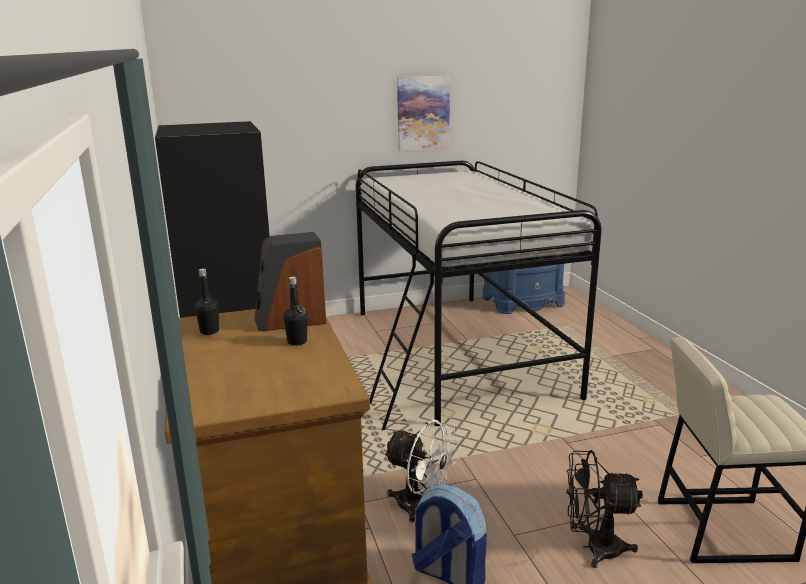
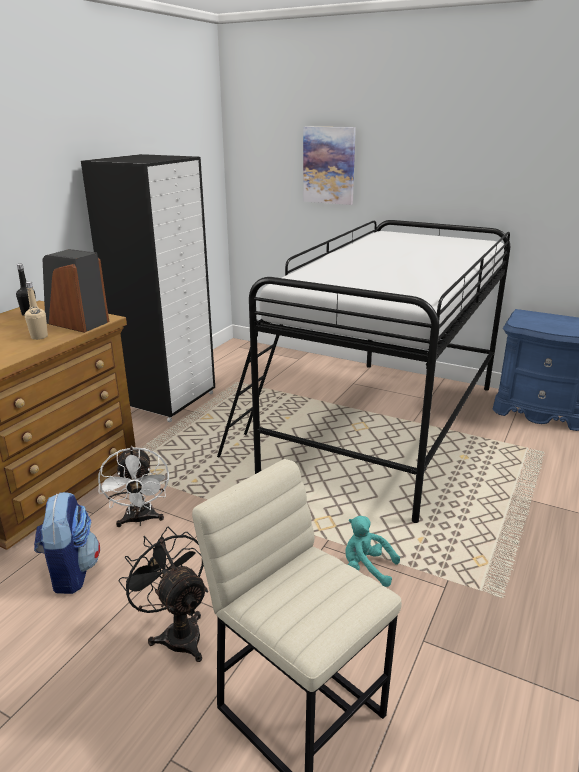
camera: 45 degrees right, 5 degrees up
(297, 342) = (39, 337): black bottle -> beige bottle
(423, 113) = (458, 168): picture -> picture (329, 165)
(611, 439) = (366, 568): none -> turquoise plush toy

